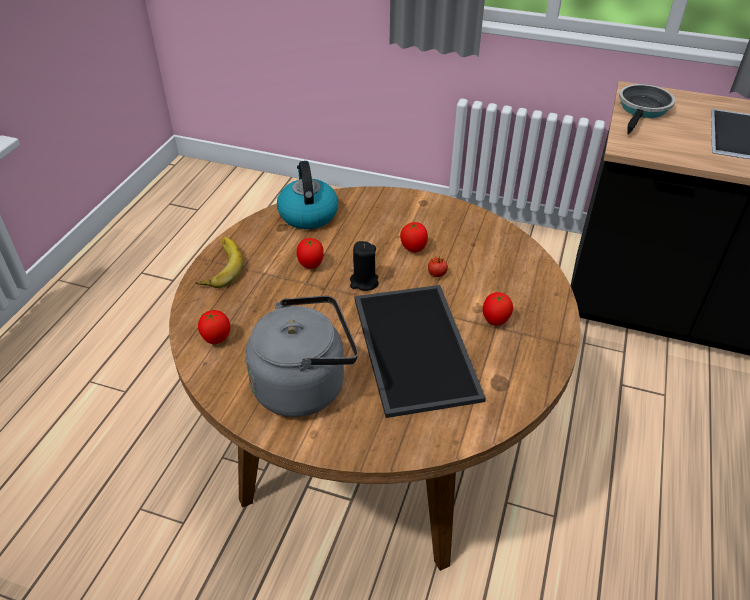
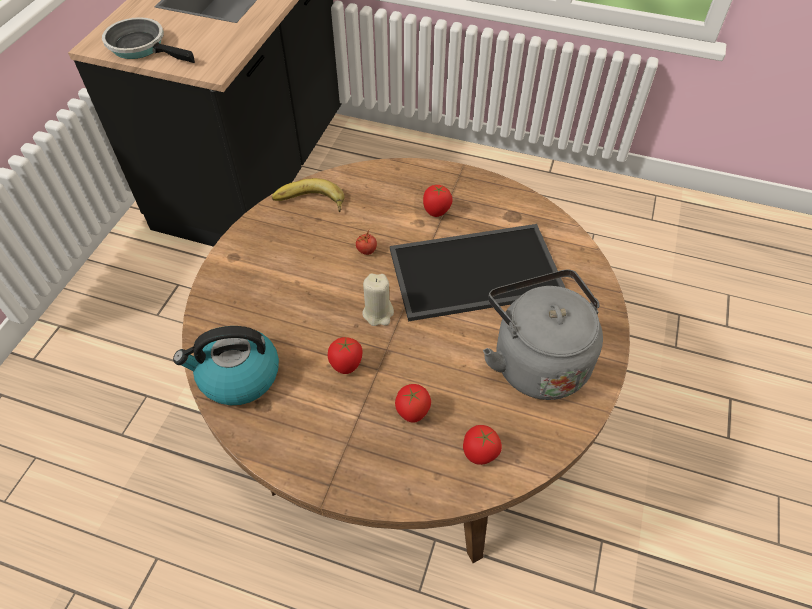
camera: 90 degrees left, 10 degrees up
(219, 266) = (343, 473): banana -> banana (309, 203)
(364, 282) = (378, 313): black candle -> beige candle
(413, 249) = (322, 268): tomato -> tomato (412, 413)

